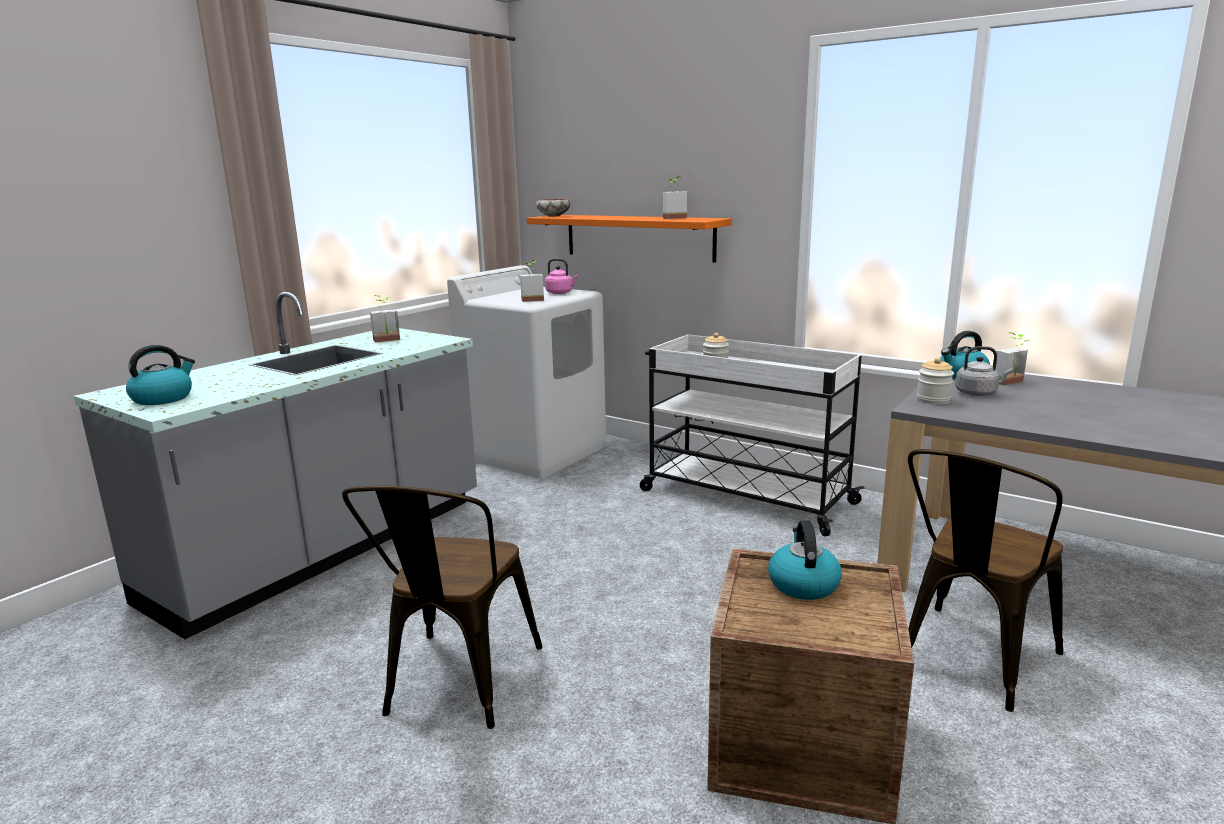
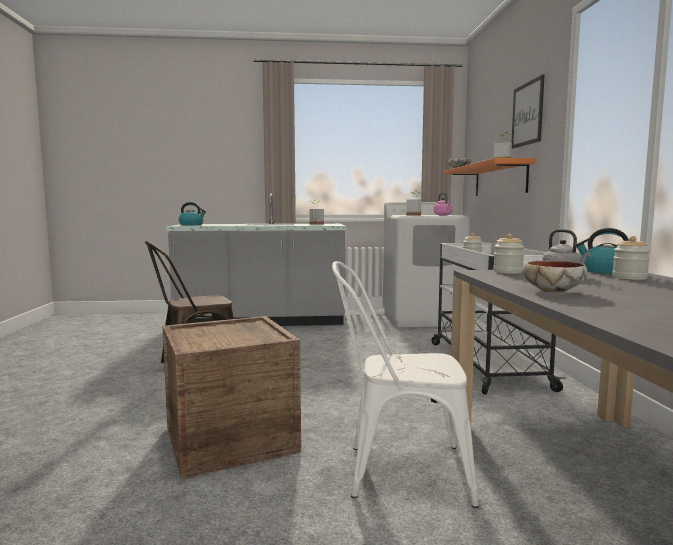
camera: 50 degrees right, 10 degrees down
(707, 154) = (527, 114): none -> picture
(802, 584) = (246, 331): kettle -> none
(970, 662) = (396, 471): brown chair -> white chair
(1013, 383) = (629, 277): potted plant -> jar
(1079, 425) = (553, 291): none -> bowl

